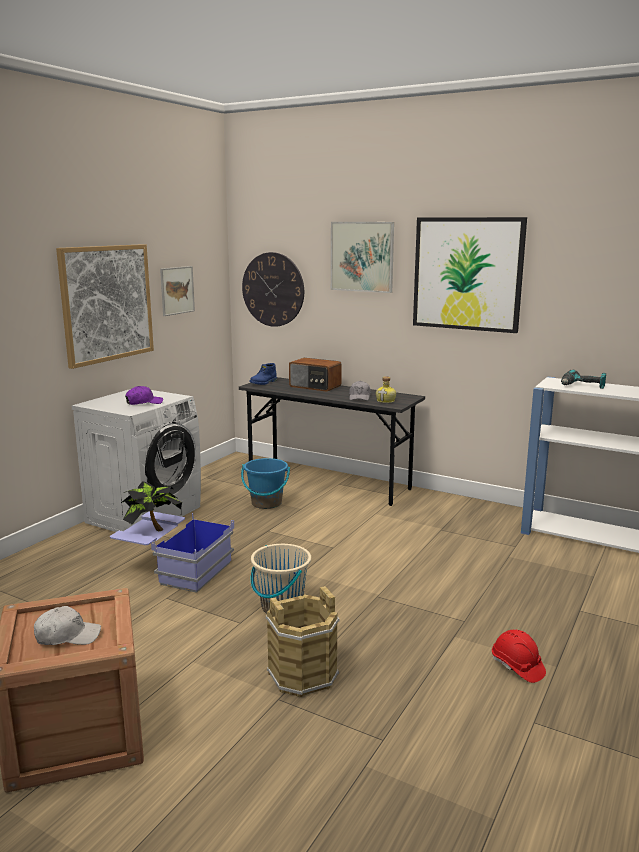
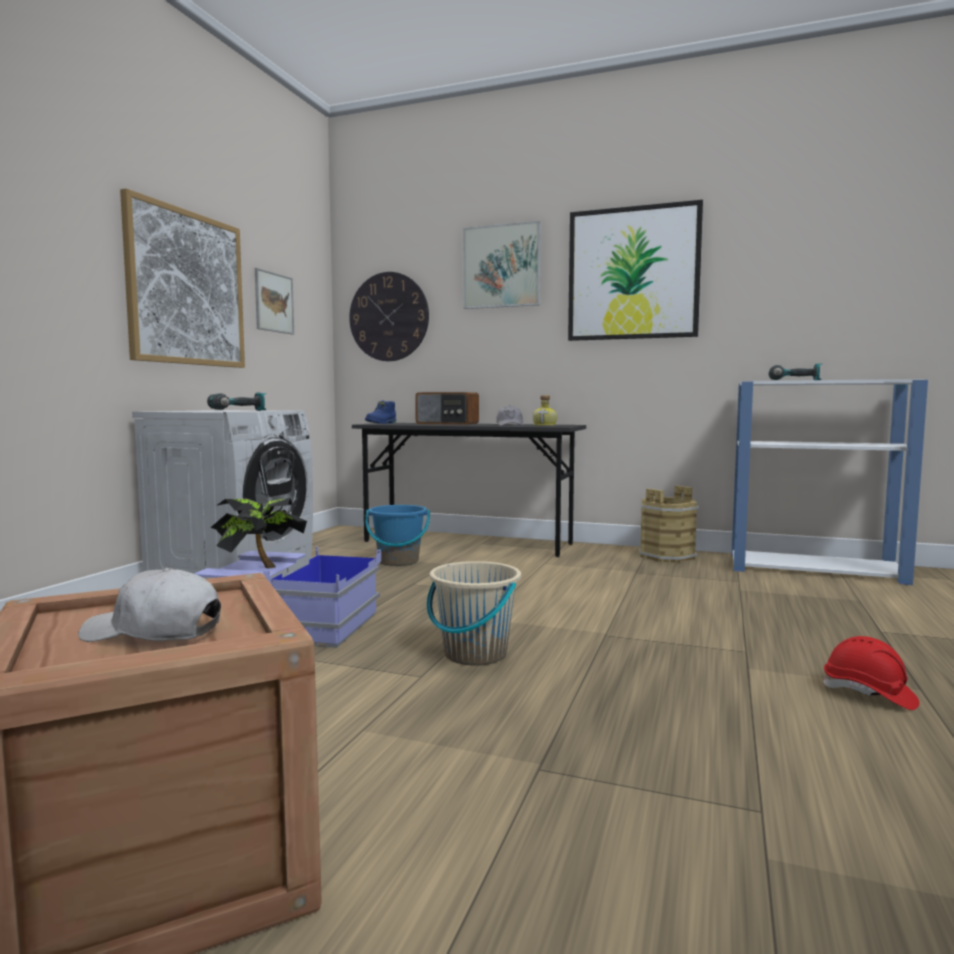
camera: 10 degrees left, 10 degrees down
(67, 636) = (154, 632): white cap -> white cap turned 150 degrees counterclockwise
(144, 403) = (239, 410): purple cap -> power drill
(303, 675) = (559, 732): brown bucket -> brown bucket (667, 556)

